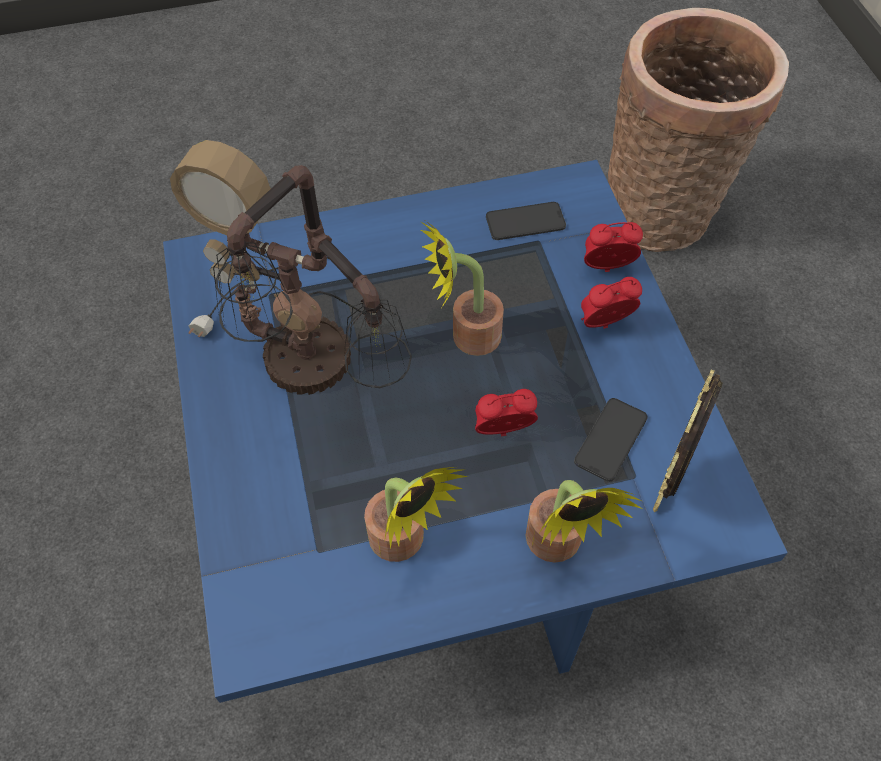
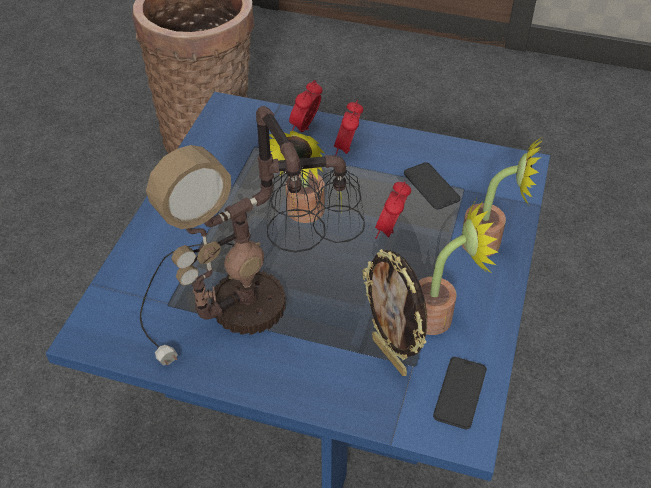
camera: 60 degrees left, 10 degrees down
(525, 222) = (233, 145): phone -> phone (460, 393)
(668, 486) = (479, 178): picture frame -> picture frame (390, 356)

